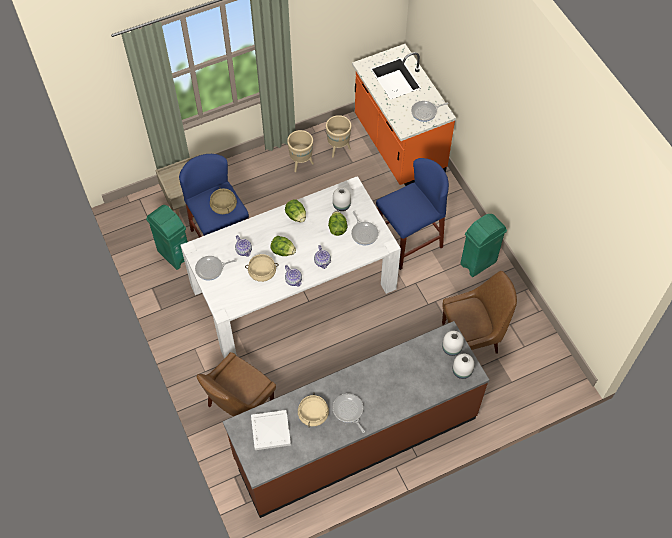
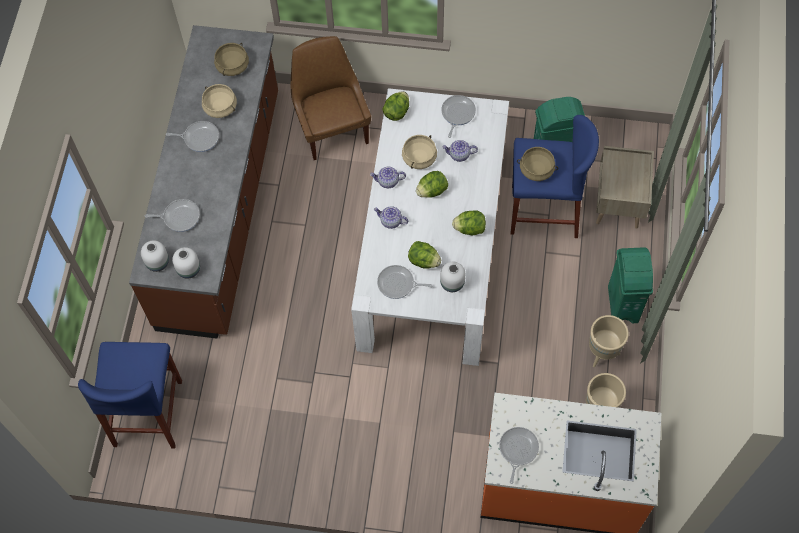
camera: 125 degrees right, 5 degrees up
(234, 306) = (396, 112): none -> lettuce
(271, 430) = (233, 66): white tray -> beige cooking pot
(409, 243) = (407, 404): blue stool -> blue stool (148, 413)
(419, 381) = (179, 217): none -> frying pan
(472, 337) = (242, 391): brown chair -> none
(477, 263) = (326, 463): green trash can -> green trash can (623, 304)

